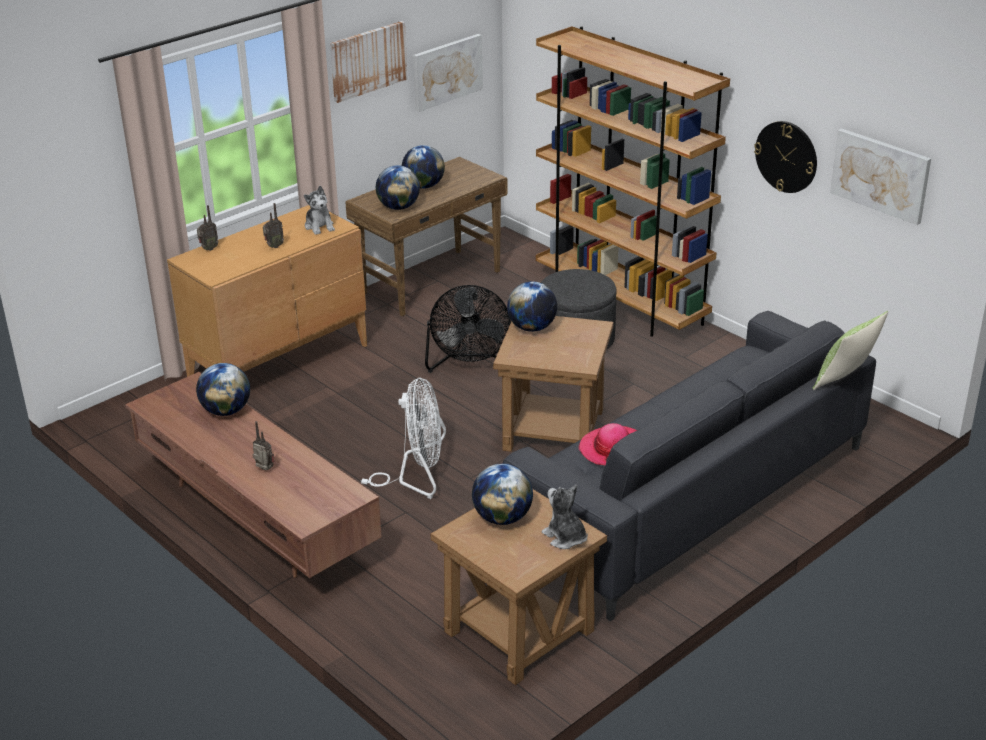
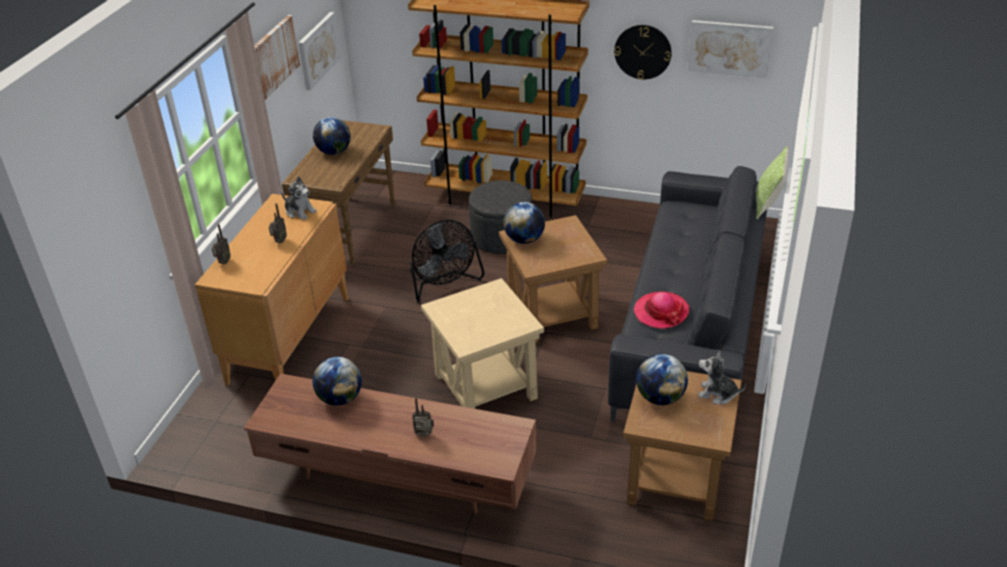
camera: 30 degrees left, 5 degrees up
(398, 207) = (332, 175): globe -> none
(416, 471) = (484, 386): white fan -> beige side table

